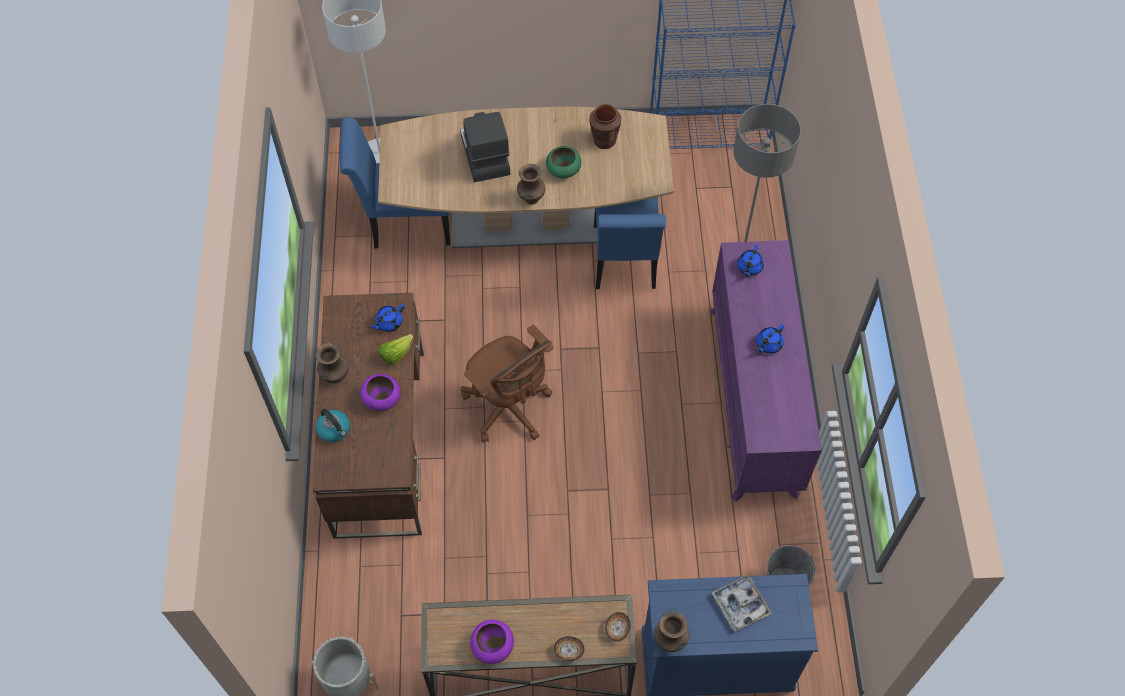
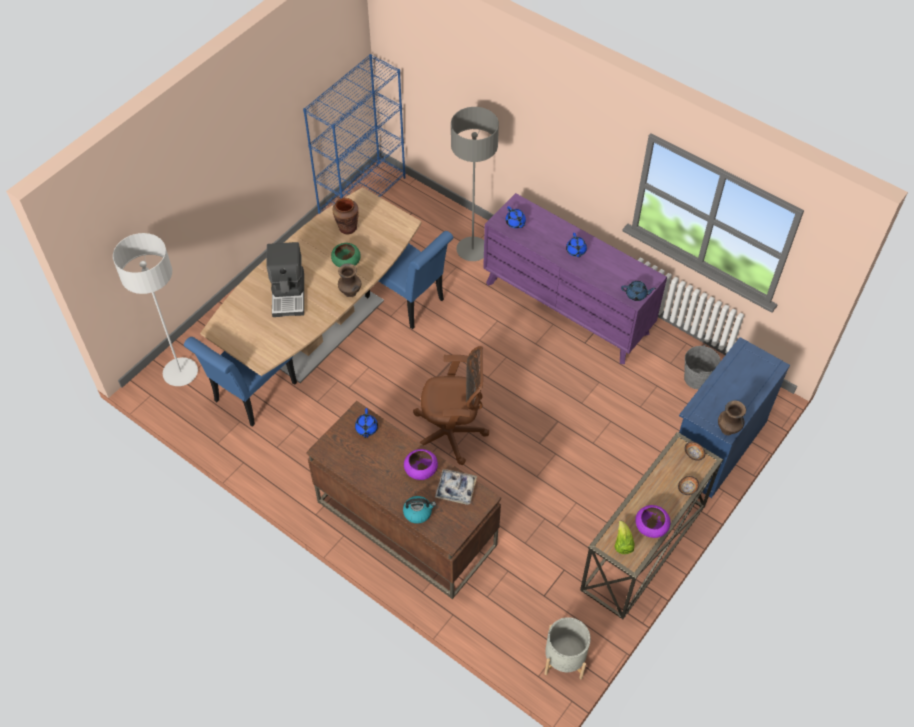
camera: 50 degrees left, 5 degrees down
(335, 377) = (378, 486): brown vase -> none
(396, 354) = (395, 440): lettuce -> lettuce (622, 543)
(484, 155) = (289, 294): coffee machine -> coffee machine turned 120 degrees counterclockwise
(740, 604) = (733, 380): tray -> tray (456, 489)
(767, 438) = (636, 295): none -> blue teapot

